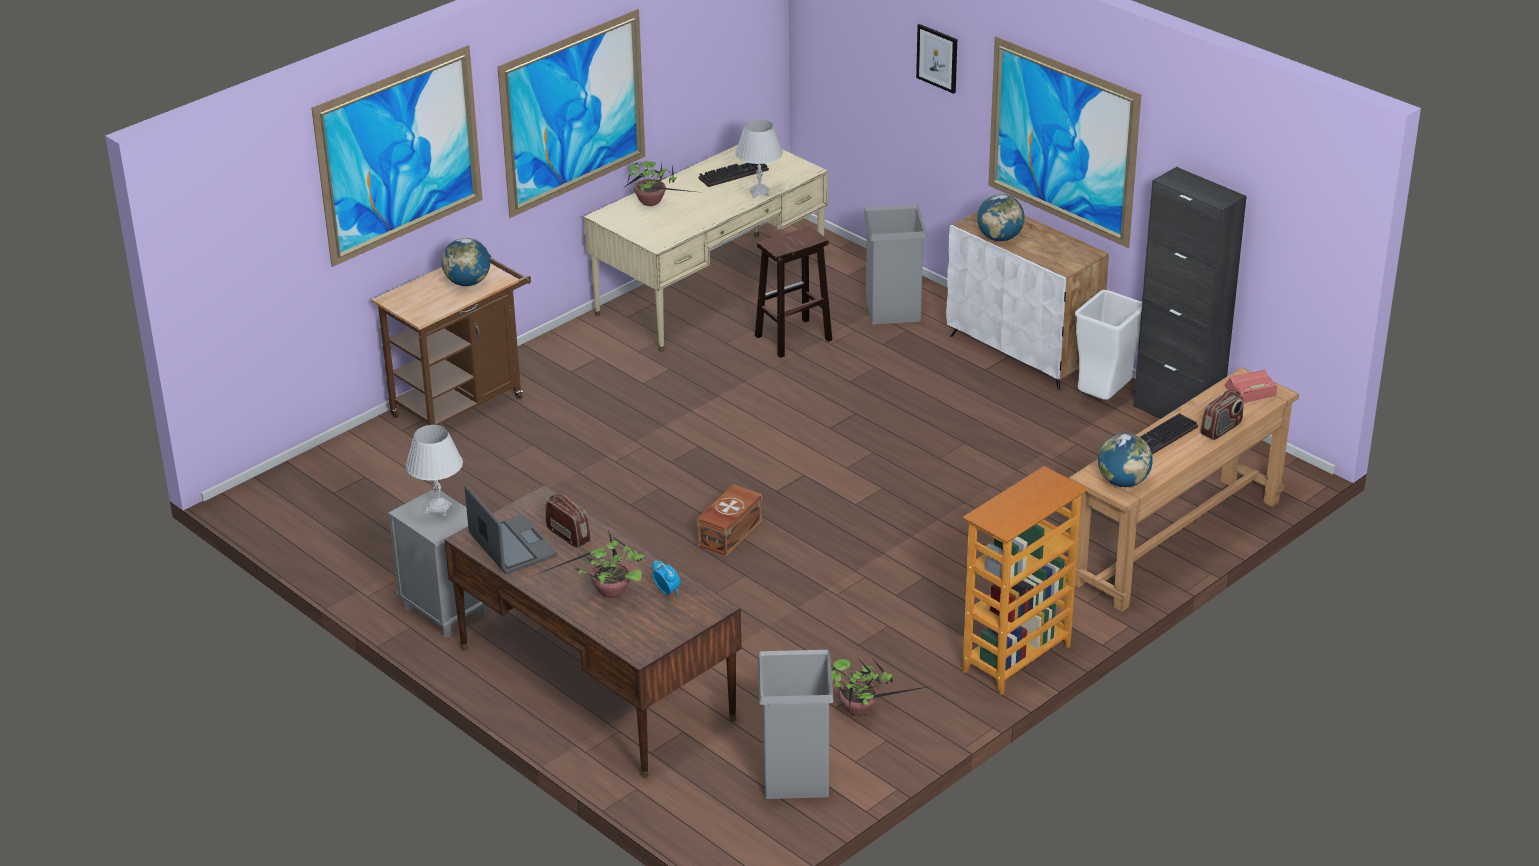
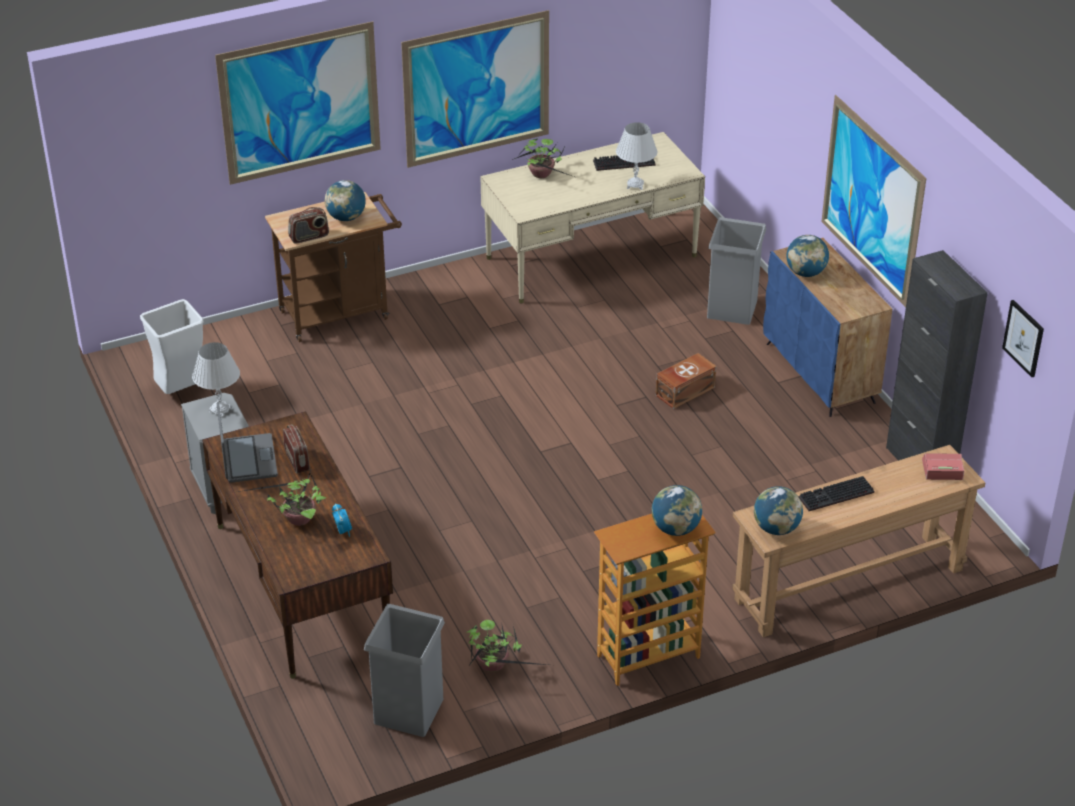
camera: 20 degrees right, 5 degrees up
(729, 533) = (480, 480): brown storage box -> brown storage box (684, 391)
(792, 338) = (633, 316): brown stool -> none
(937, 58) = (797, 101): picture -> picture (1023, 338)
(1023, 351) = (820, 373): white cabinet -> blue cabinet
(1045, 495) = (675, 529): none -> globe
(1103, 398) = (864, 434): white trash can -> white trash can (181, 391)
(1221, 429) = (893, 500): radio -> radio (309, 237)

